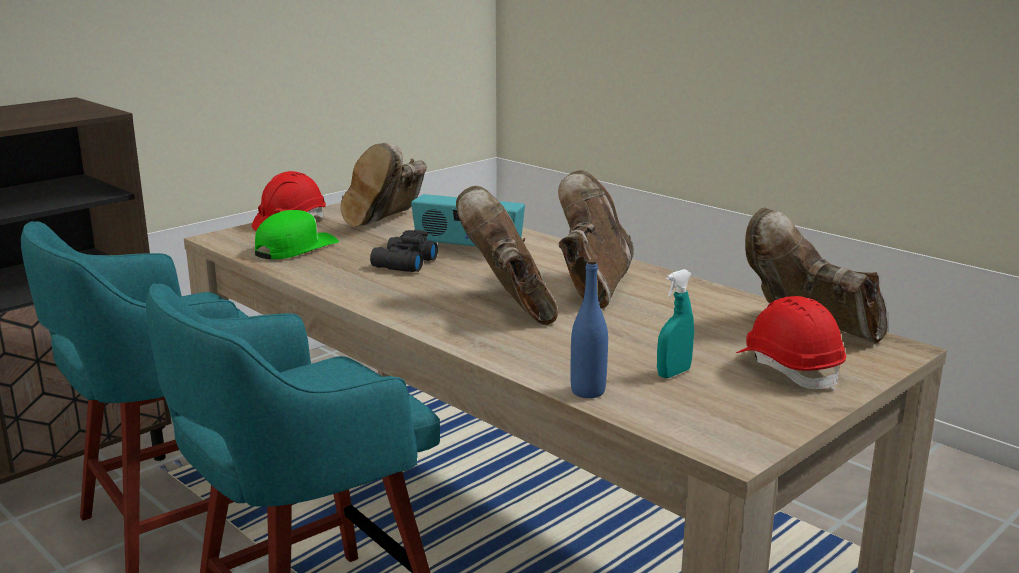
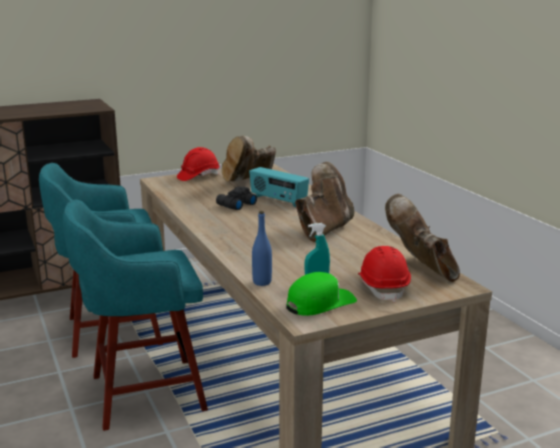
camera: 20 degrees right, 0 degrees up
(295, 247) = (189, 190): green cap -> green cap (320, 303)
(511, 305) = (269, 234): brown boot -> none

